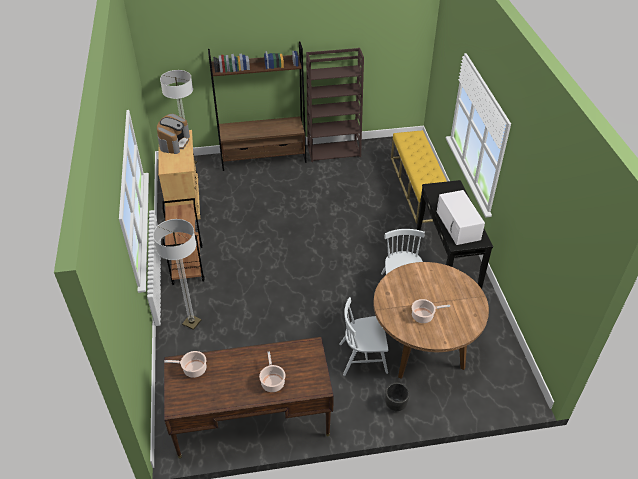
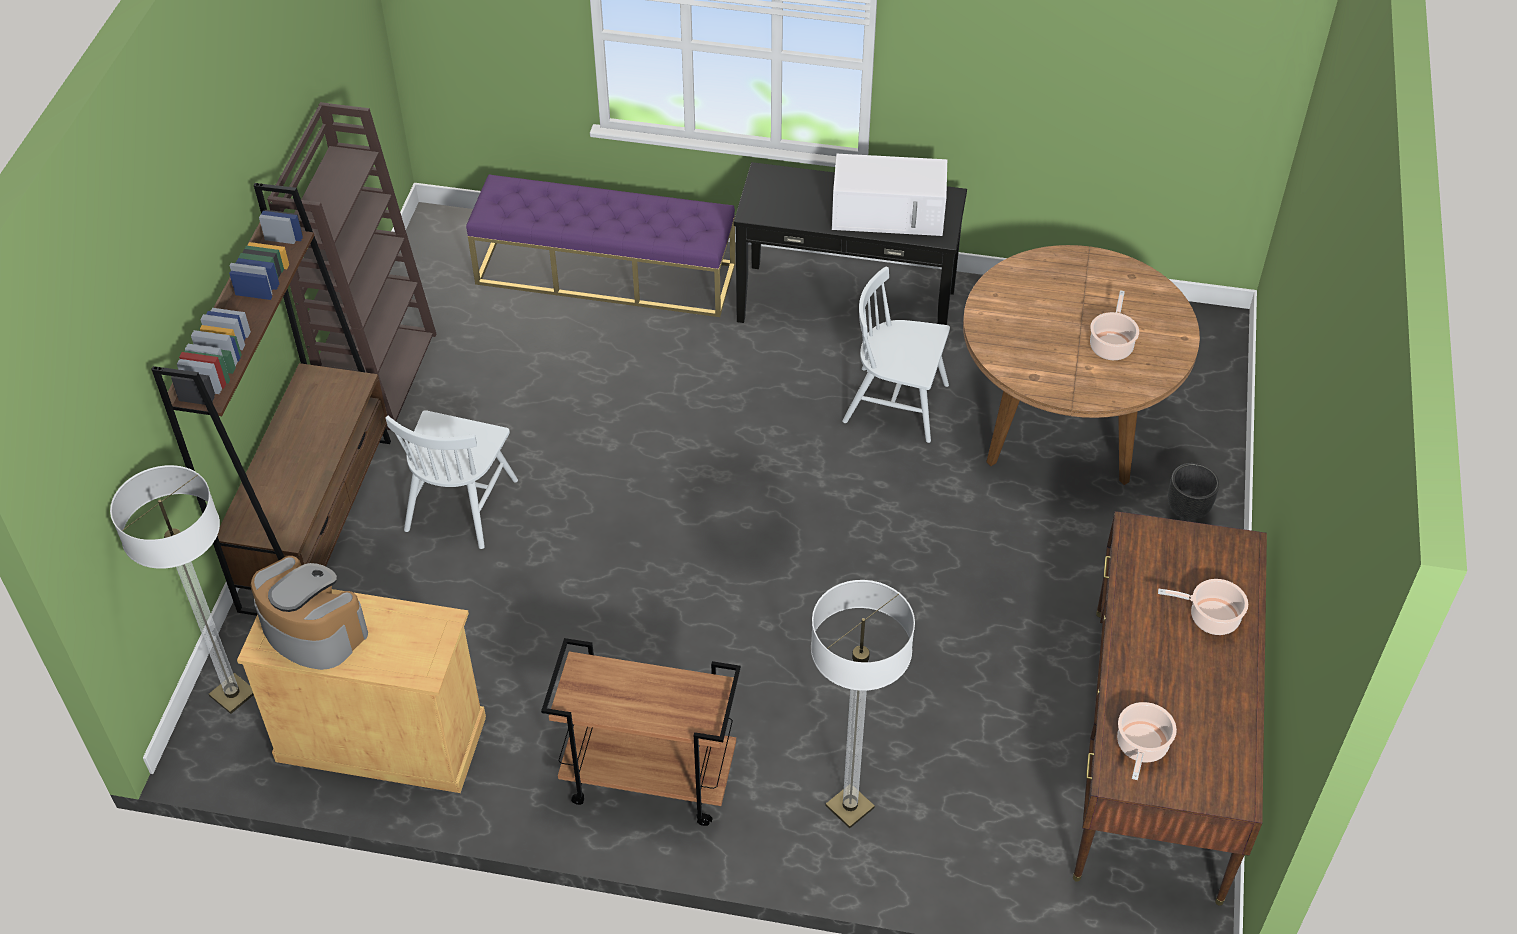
camera: 70 degrees left, 5 degrees up
(363, 358) = (1060, 522): white chair -> white chair (461, 504)
(418, 187) = (606, 274): yellow bench -> purple bench

